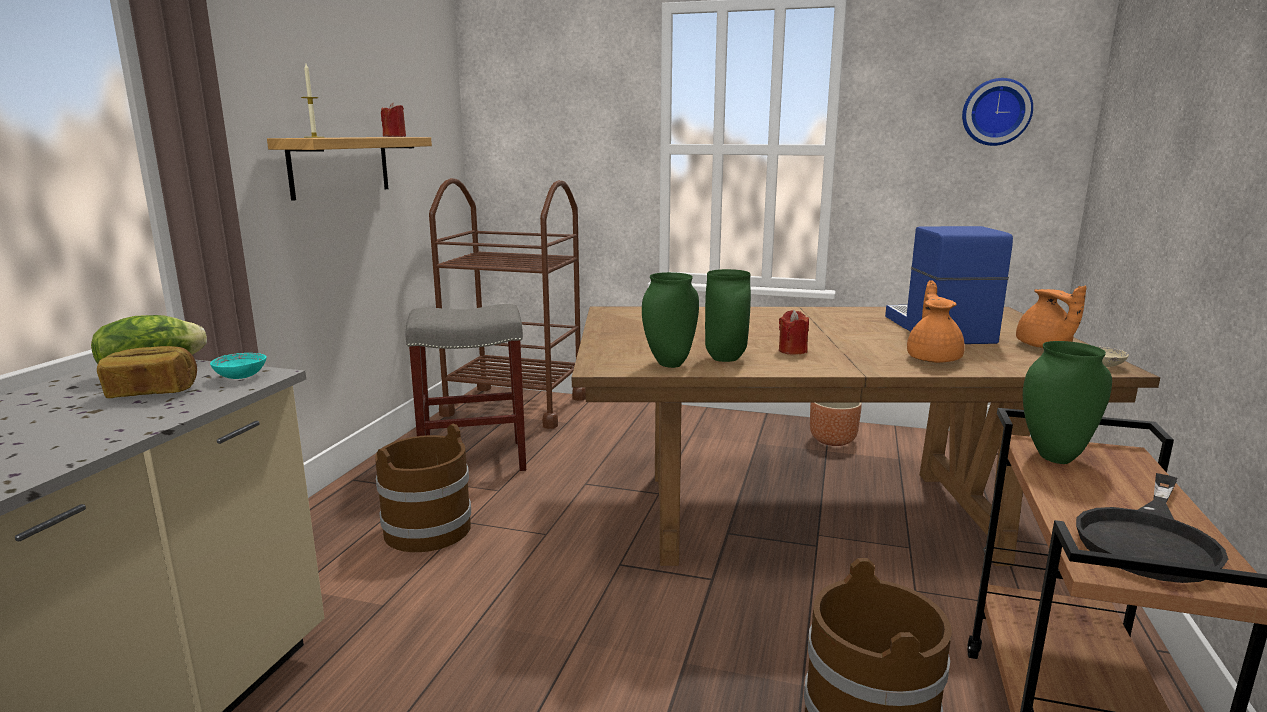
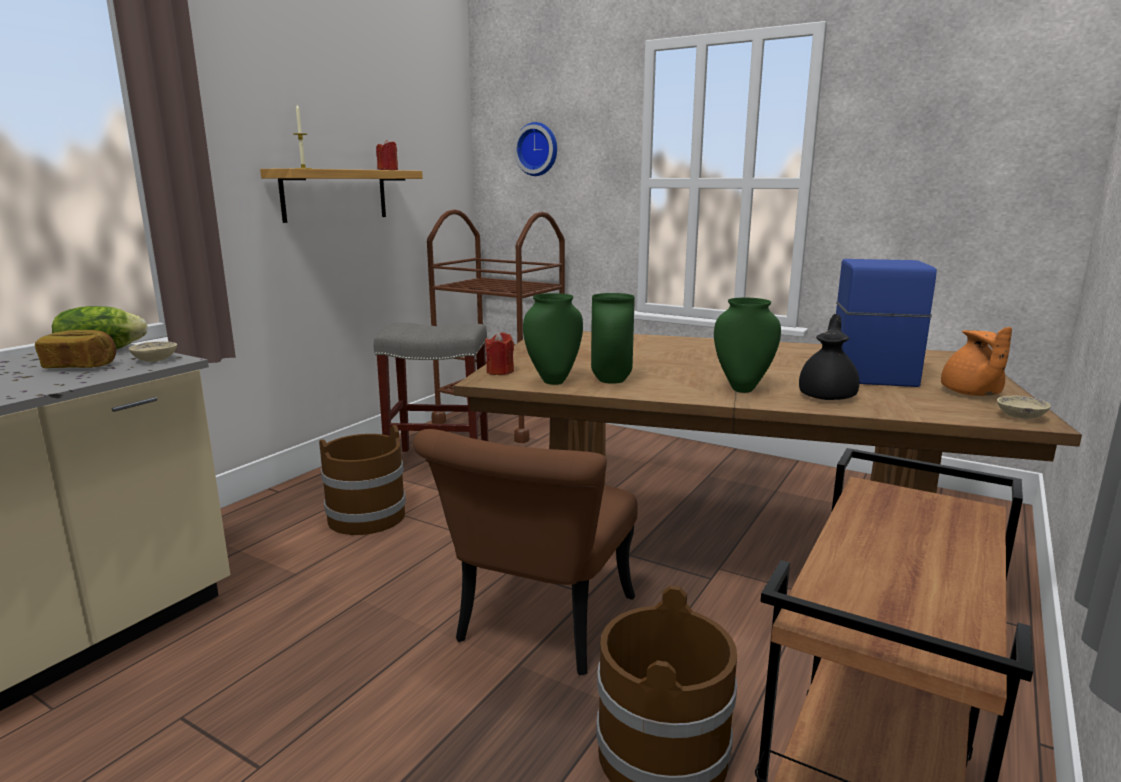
camera: 15 degrees right, 0 degrees up
(241, 376) = (155, 360): turquoise bowl -> beige bowl
(683, 623) = (538, 629): none -> brown chair
(792, 350) = (686, 378): red candle -> red candle (500, 371)
(833, 440) = (789, 481): brown planter -> none
(933, 358) = (828, 395): orange teapot -> black teapot
(996, 112) = (986, 141): wall clock -> wall clock (537, 149)
(1053, 457) = (883, 504): green vase -> green vase (742, 389)
(1149, 539) = (906, 598): black frying pan -> none

